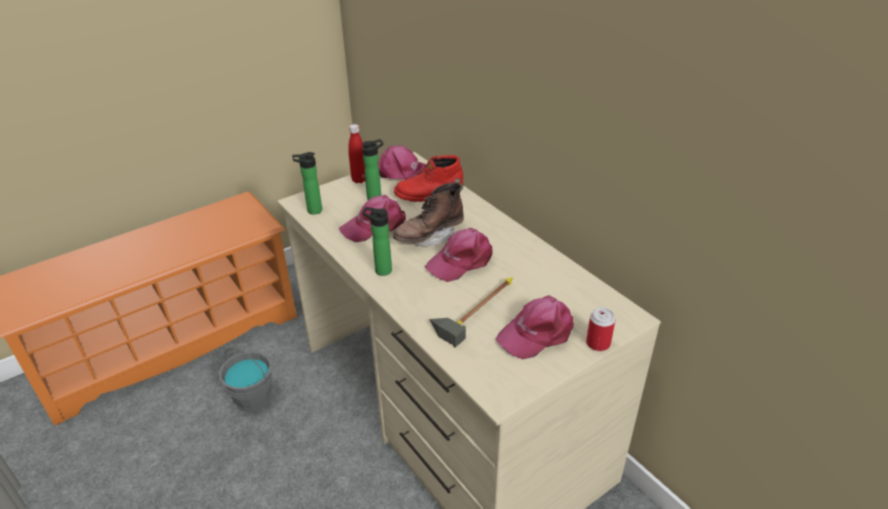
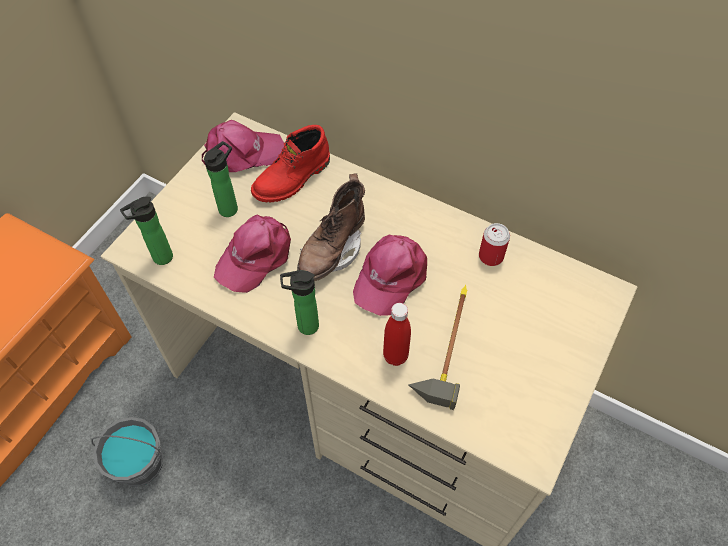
camera: 25 degrees left, 20 degrees up
(359, 180) = (190, 184): red bottle -> red bottle (395, 356)
(537, 333) = (527, 353): pink cap -> none
(598, 343) = (594, 342): can -> can (491, 256)

